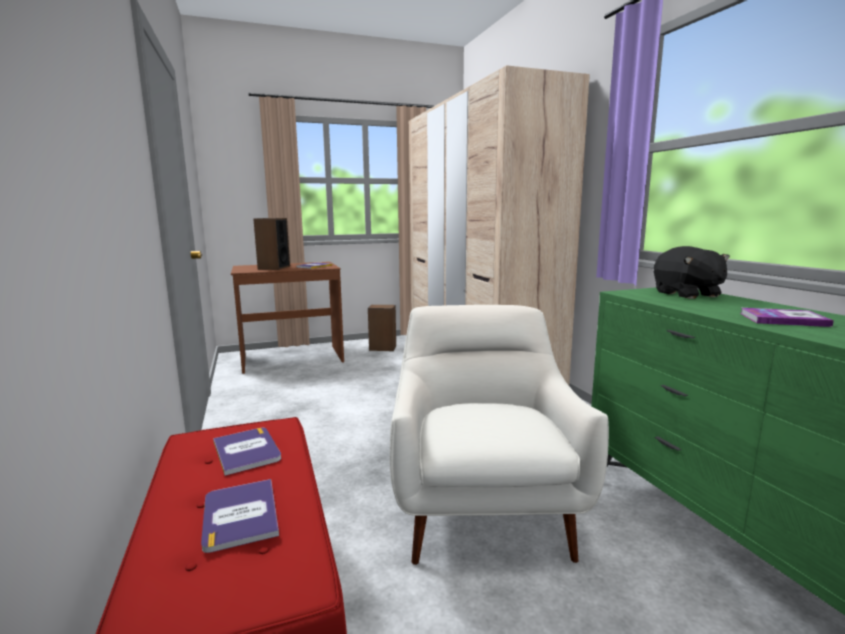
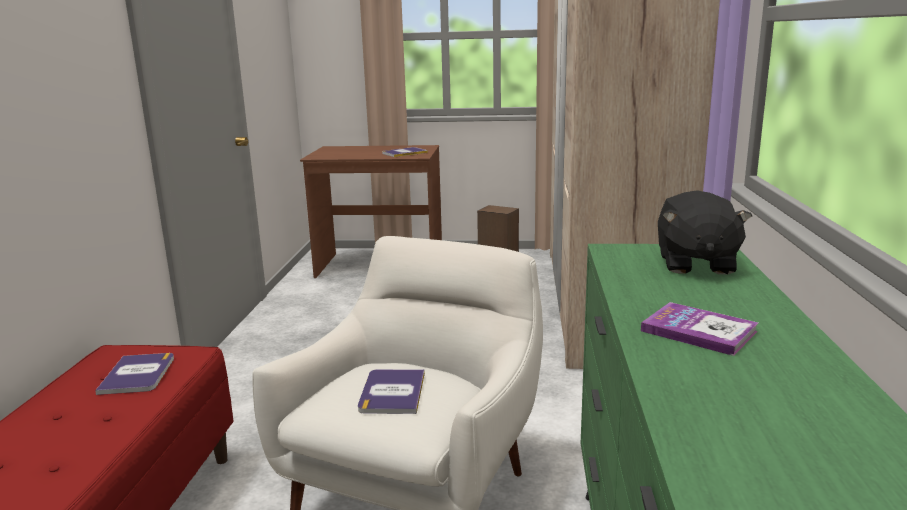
camera: 25 degrees right, 5 degrees up
(240, 515) = (67, 434): book -> book (392, 392)
(274, 268) = (356, 153): speaker -> none

